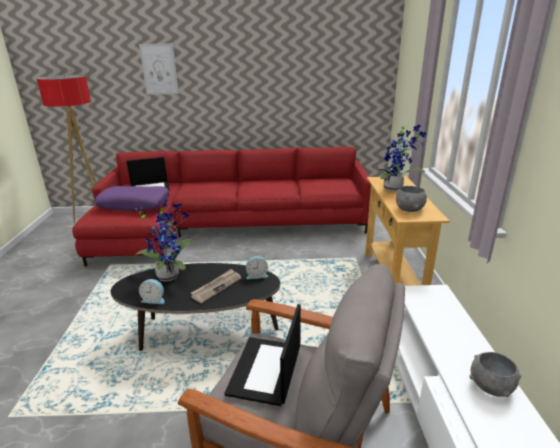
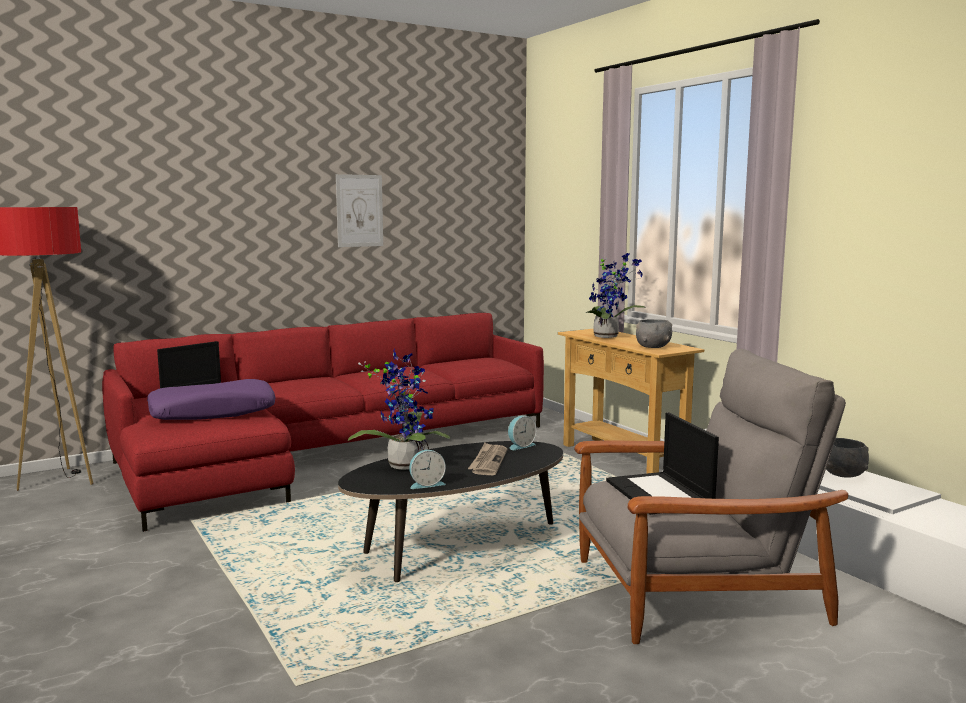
camera: 30 degrees left, 15 degrees down
(159, 69) = (194, 201): picture -> picture (359, 210)

